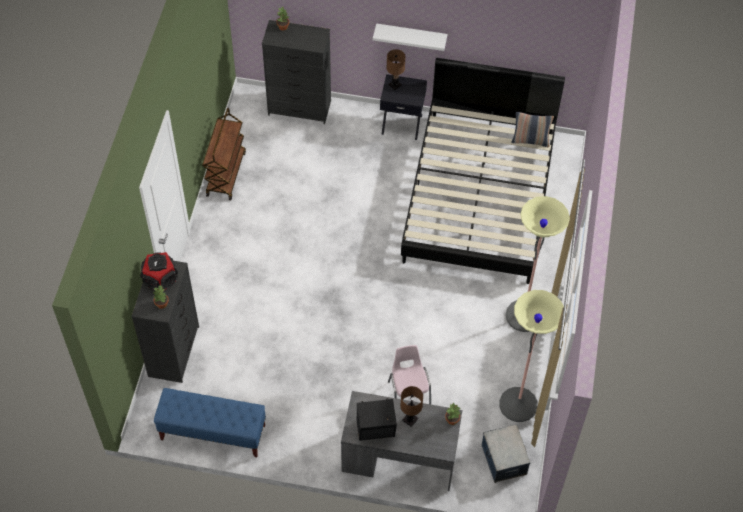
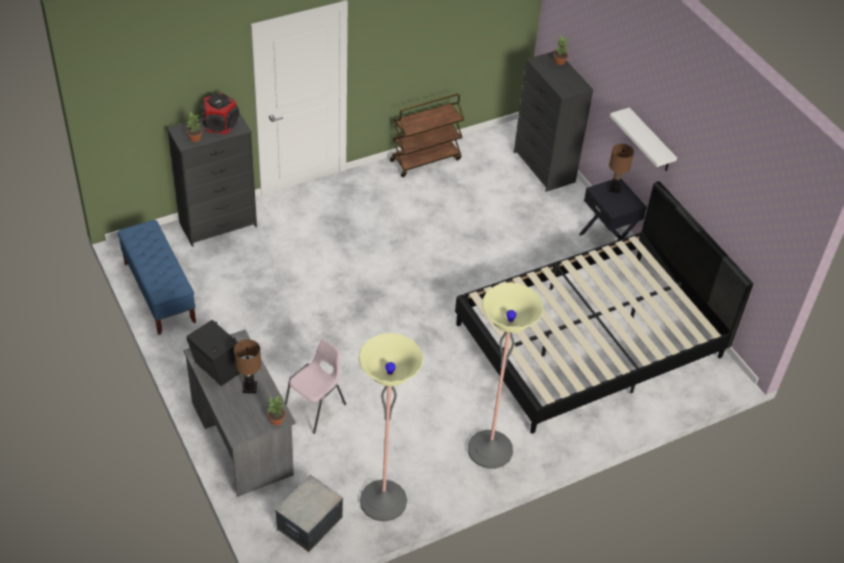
camera: 50 degrees right, 10 degrees down
(530, 140) = (680, 328): pillow -> none

